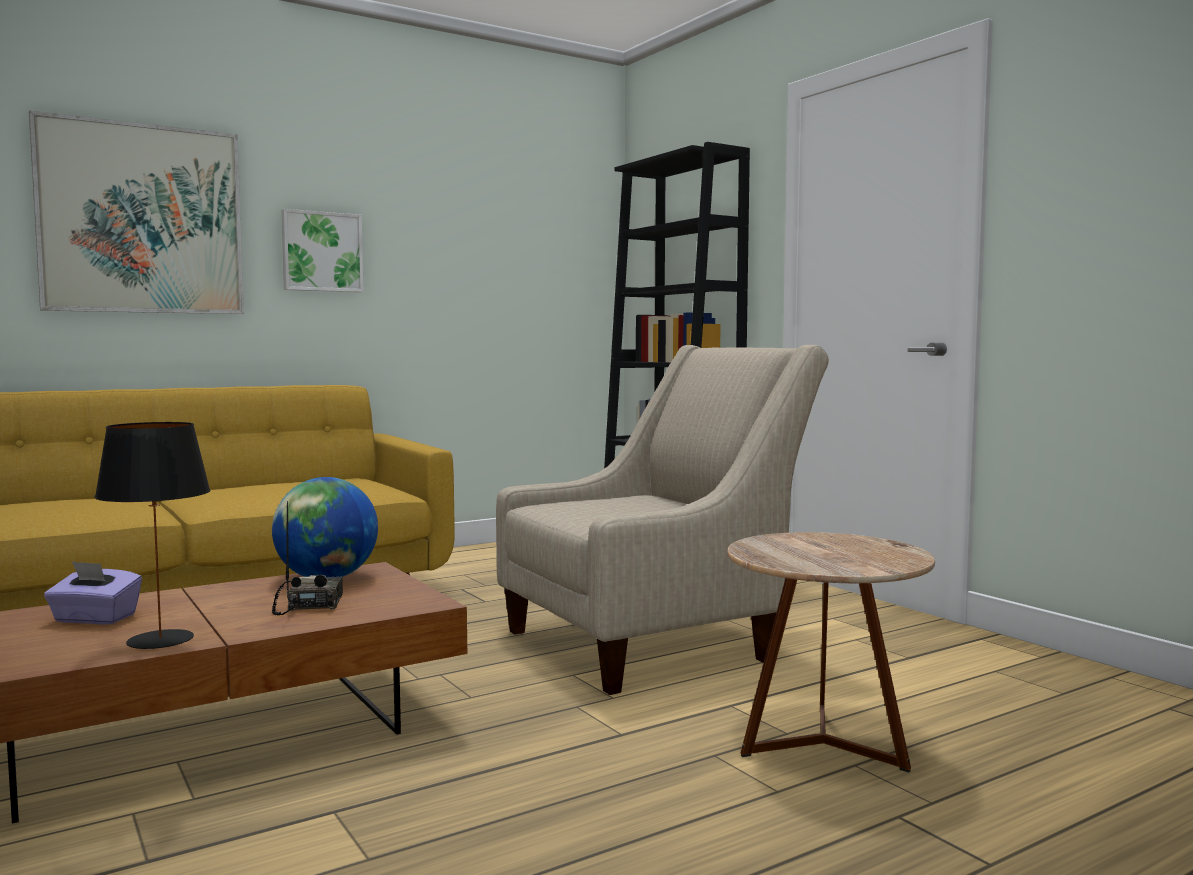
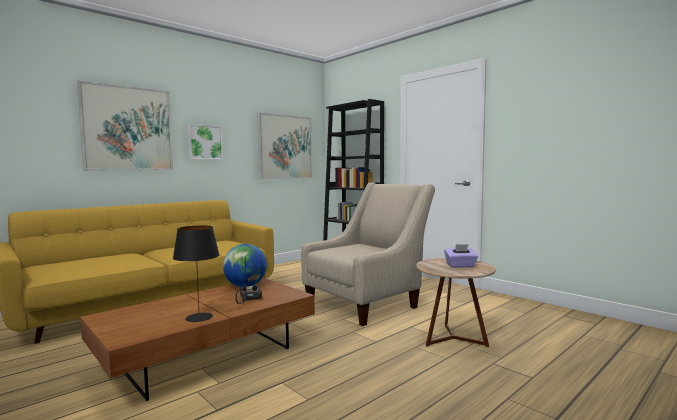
camera: 10 degrees left, 0 degrees up
(95, 619) = (160, 310): purple tissue box -> purple tissue box (460, 266)
(521, 266) = (285, 147): none -> picture

